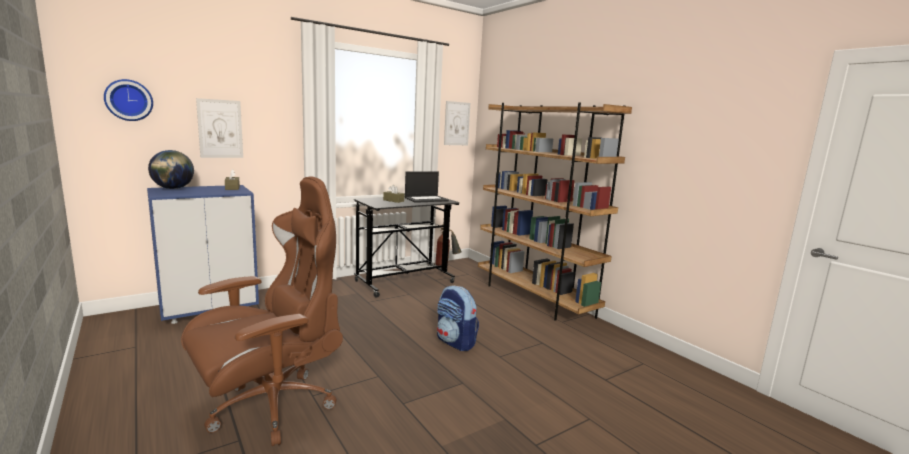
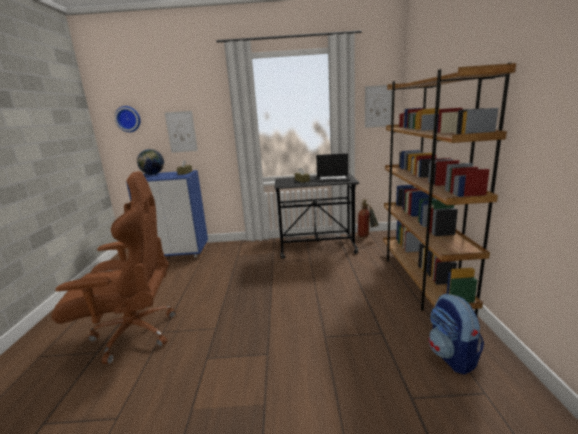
camera: 35 degrees right, 5 degrees up
(456, 342) = (301, 312): backpack -> backpack (452, 357)

